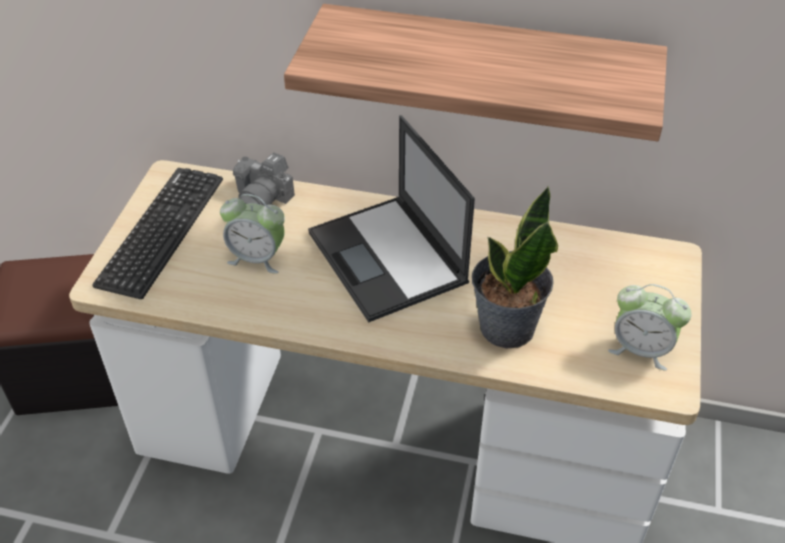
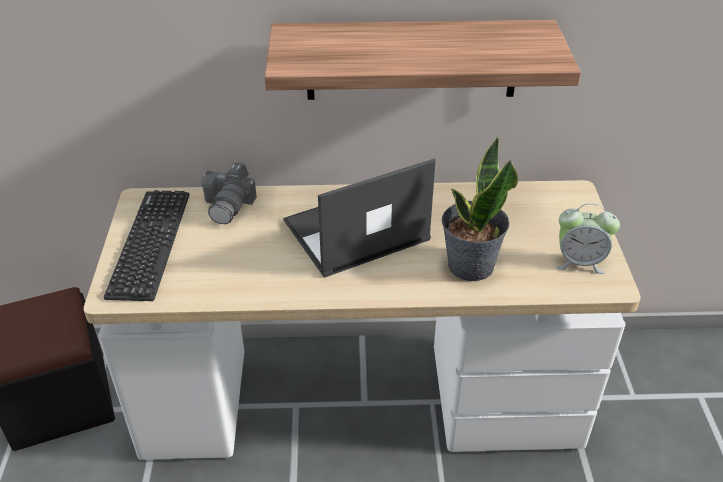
camera: 15 degrees left, 5 degrees down
(257, 258) = (243, 250): alarm clock -> none
(388, 259) = (354, 231): laptop -> laptop turned 105 degrees clockwise

